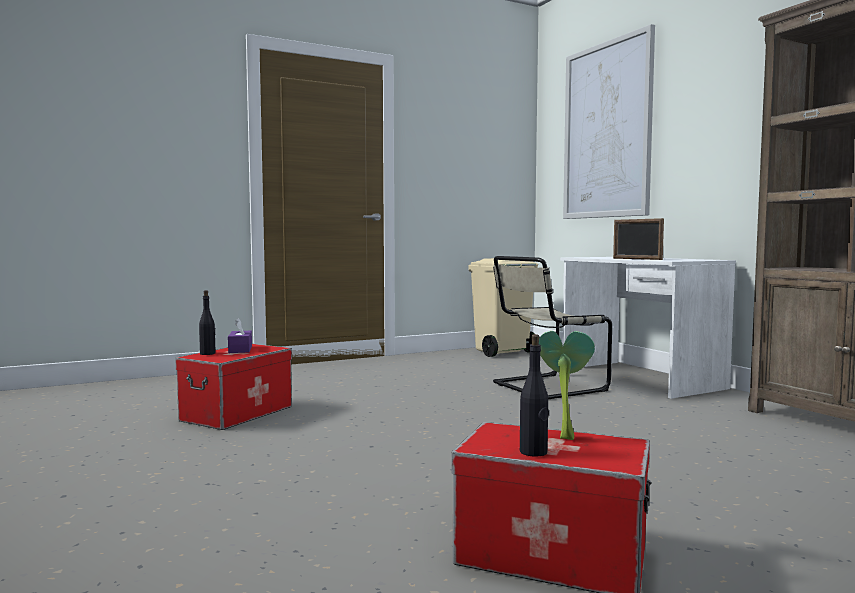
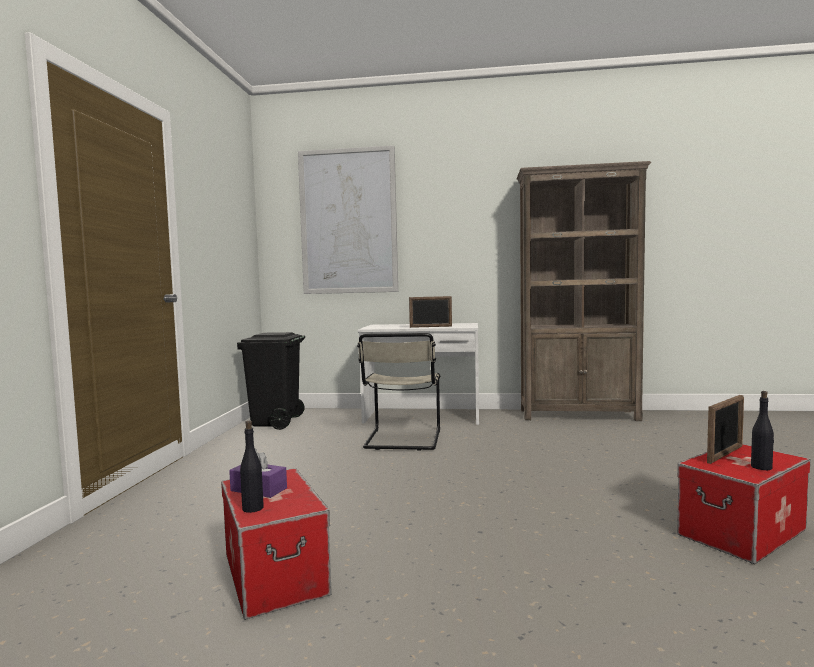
camera: 55 degrees left, 0 degrees up
(501, 352) = (276, 423): beige trash can -> black trash can
(564, 437) = (725, 454): potted plant -> picture frame

